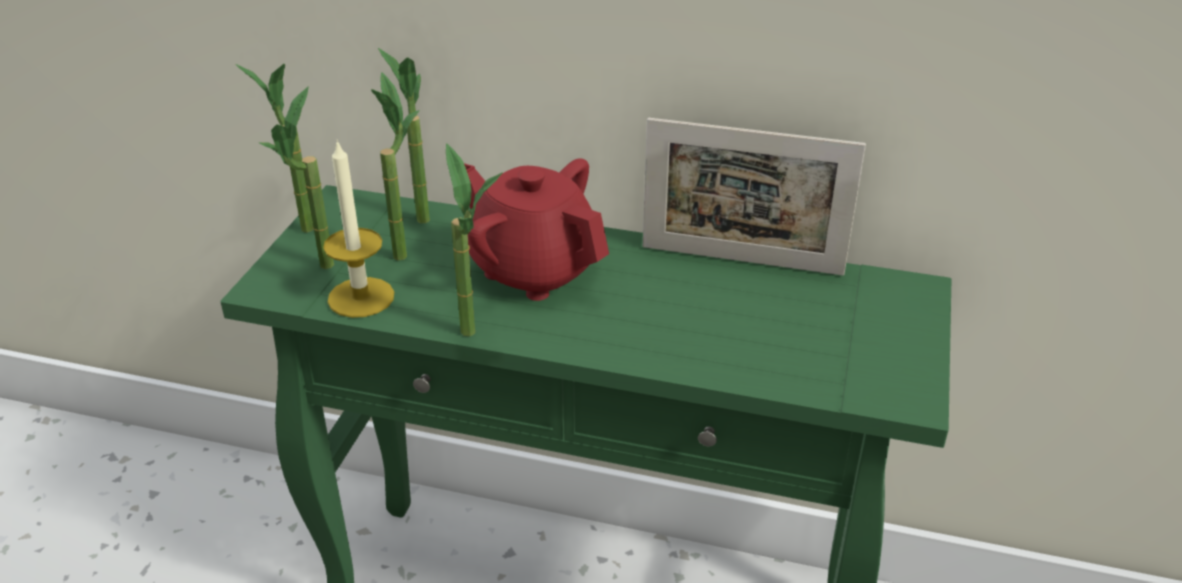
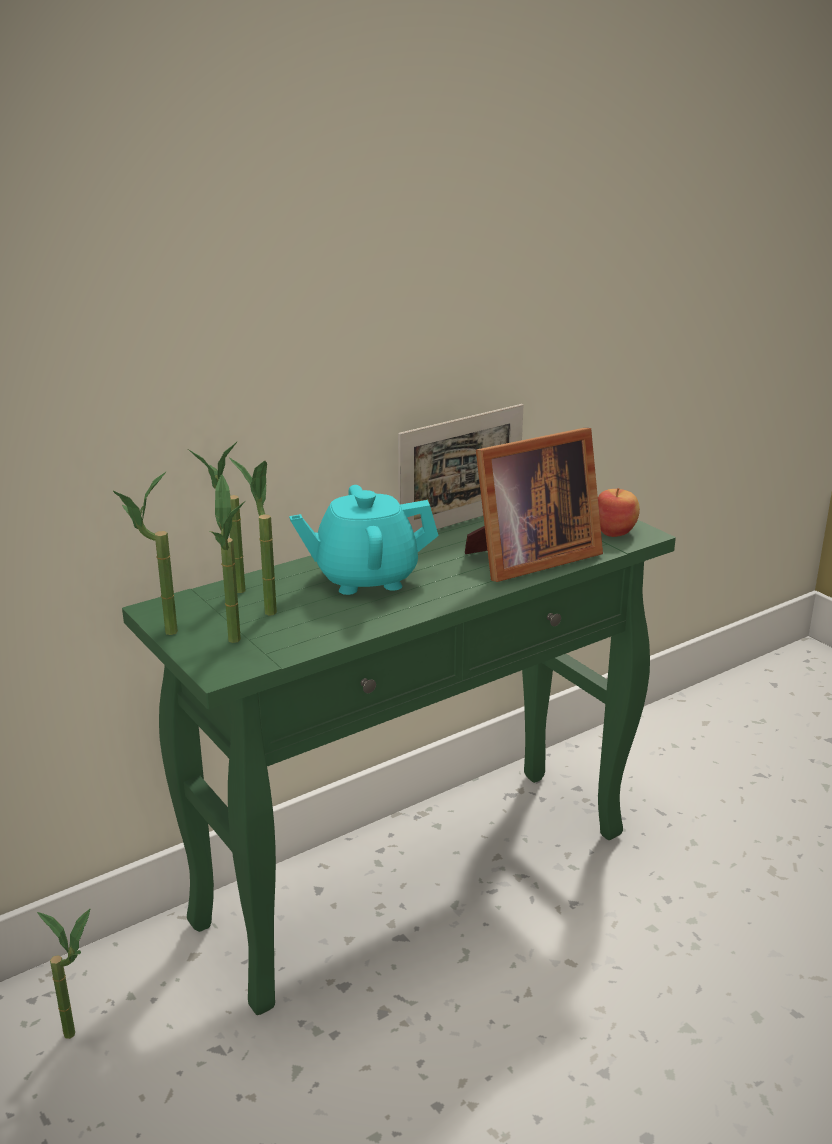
camera: 50 degrees left, 10 degrees down
(361, 297) = (297, 640): candle -> none
(479, 338) = (409, 619): potted plant -> potted plant (82, 1032)
(533, 270) = (365, 578): red teapot -> turquoise teapot
(716, 346) = (527, 559): none -> picture frame
(885, 375) = (615, 531): none -> apple

